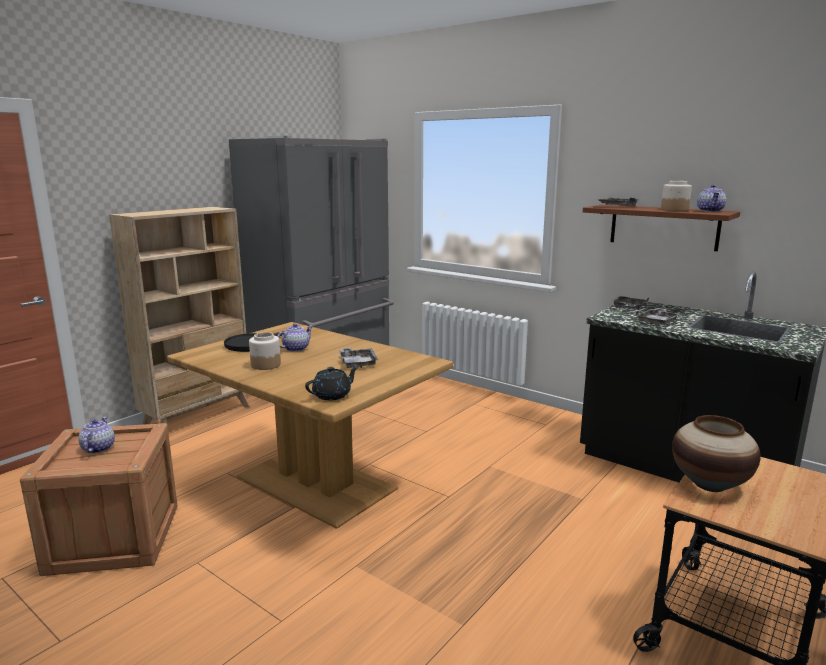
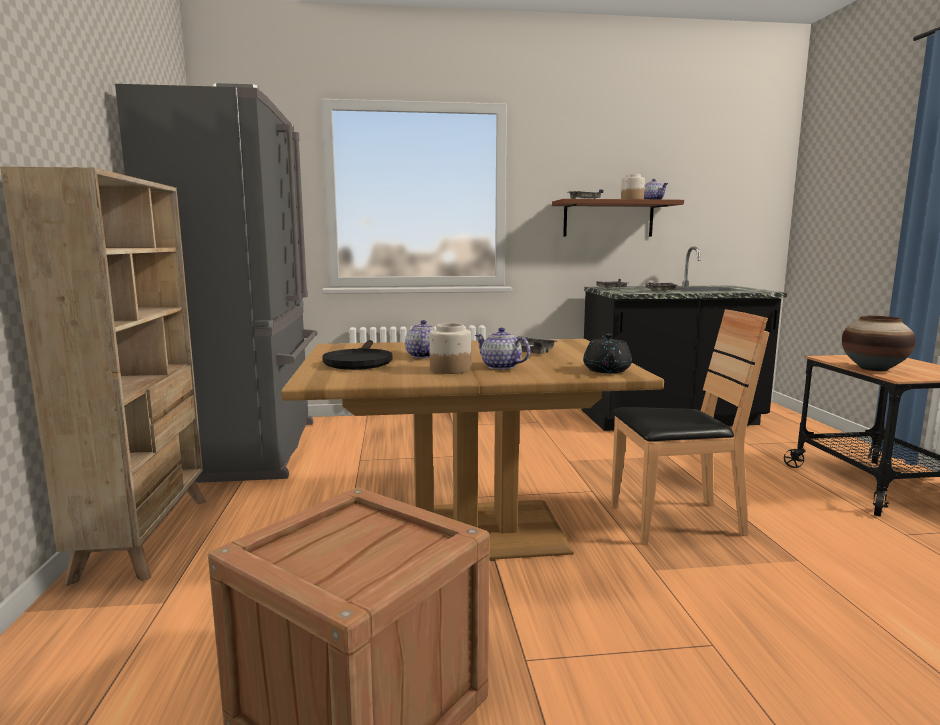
camera: 45 degrees left, 5 degrees down
(98, 448) = (339, 546): teapot -> teapot (500, 367)
(449, 547) = (675, 521): none -> brown chair

